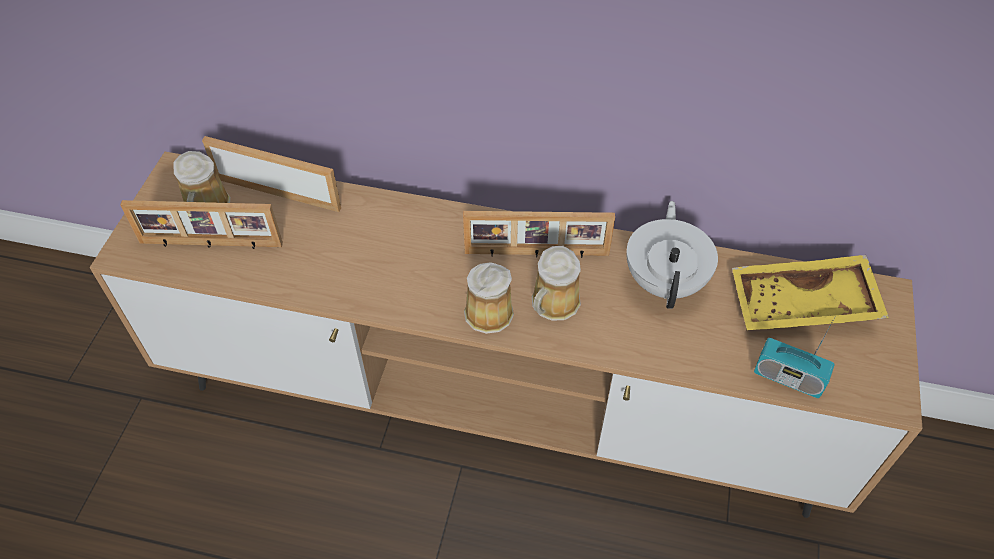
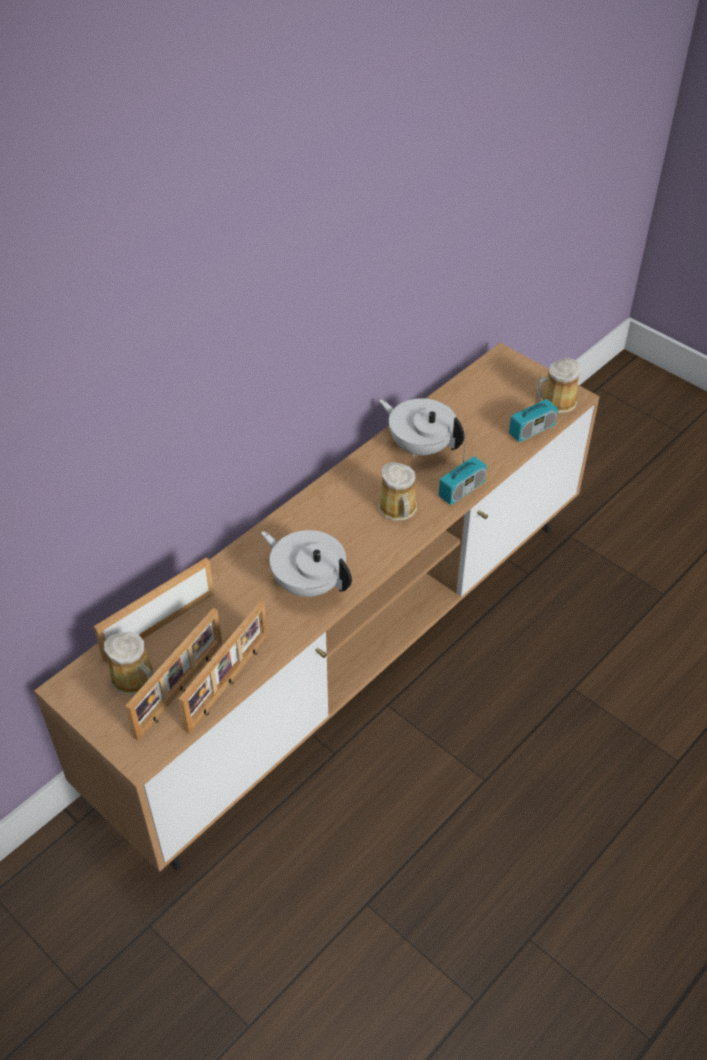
camera: 60 degrees left, 5 degrees down
(397, 276) = (308, 583): none -> white teapot
(487, 311) = (378, 546): mug -> mug (555, 402)
(536, 254) = (348, 498): picture frame -> picture frame (229, 682)
(628, 349) = (461, 490): none -> radio
(802, 306) = (486, 396): yellow tray -> none

